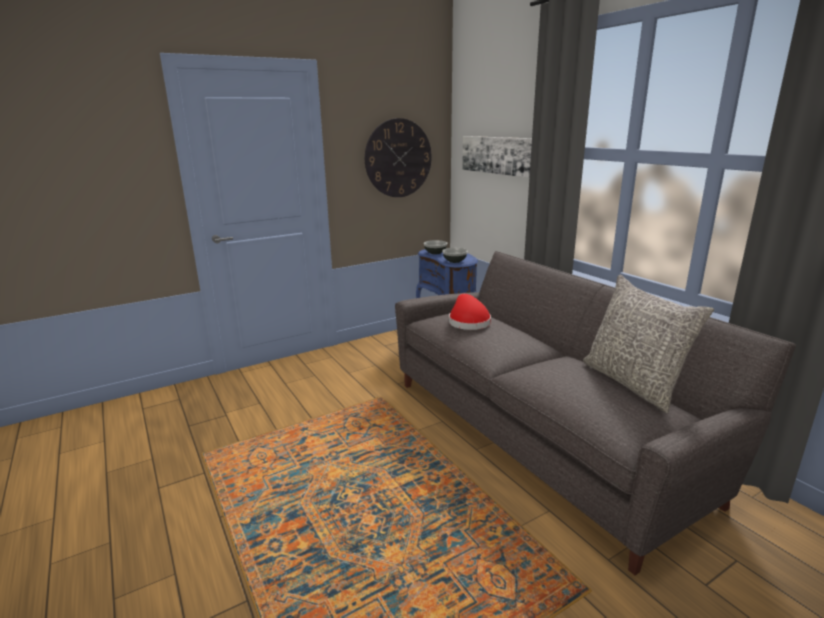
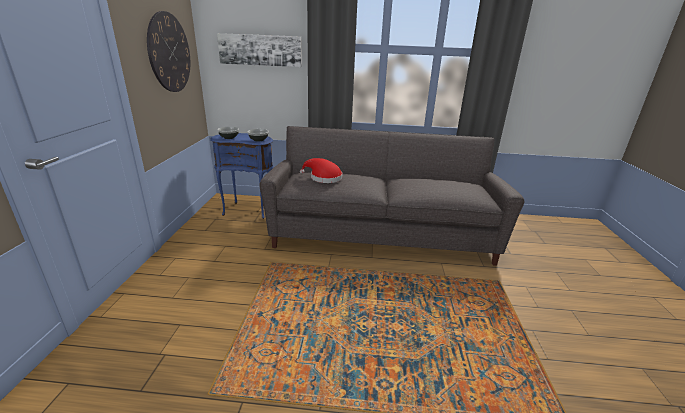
camera: 55 degrees left, 5 degrees up
(633, 383) = (444, 178): grey pillow -> none

